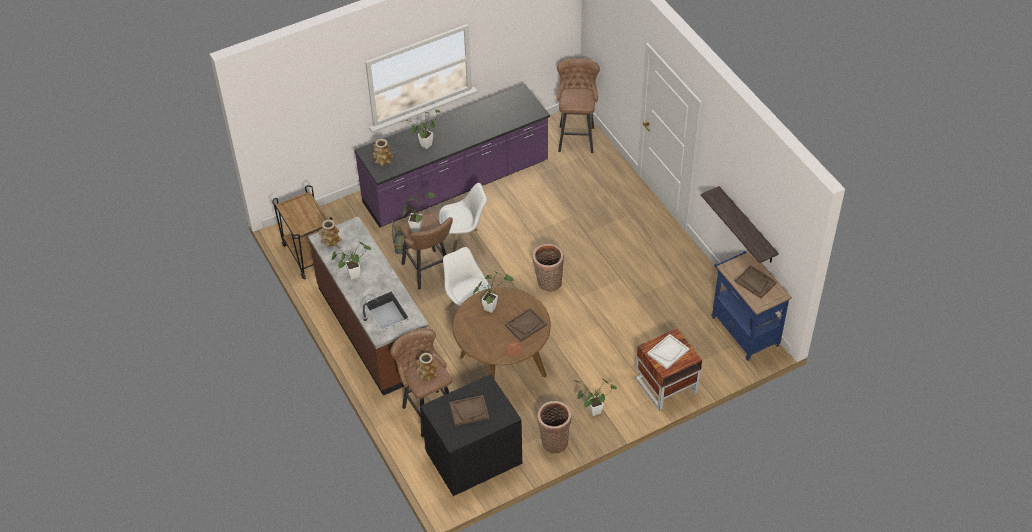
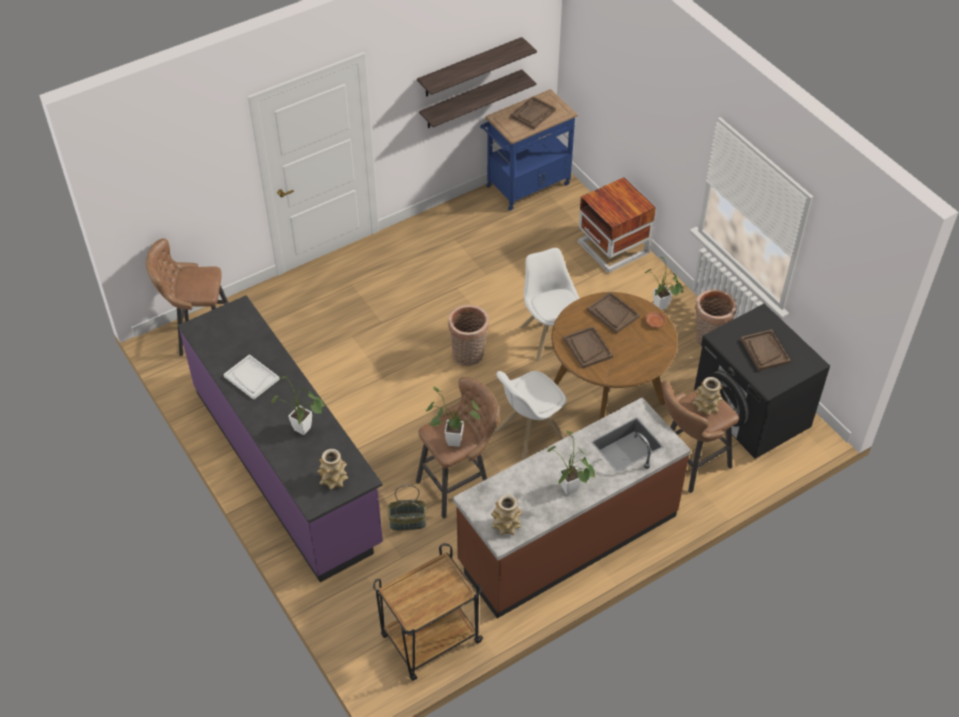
camera: 95 degrees left, 0 degrees up
(464, 245) = (406, 448): white chair -> white chair (549, 337)
(491, 306) = (587, 348): potted plant -> brown tray
(668, 352) = (617, 203): white tray -> white tray (251, 378)
(750, 202) = (470, 67): none -> shelf

